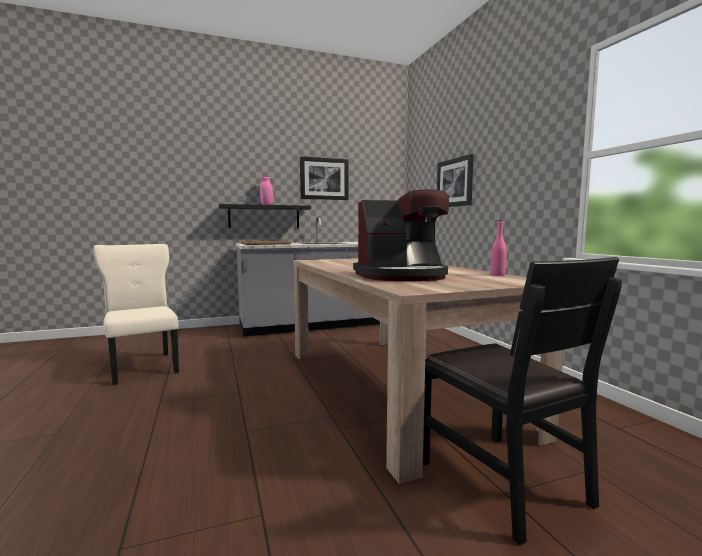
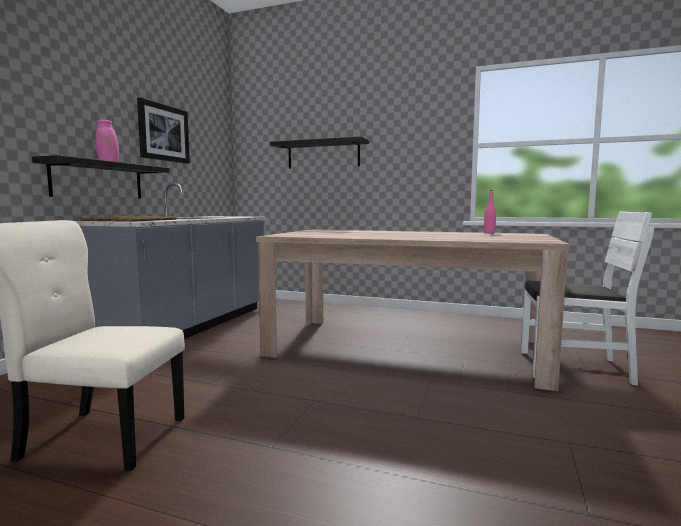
camera: 50 degrees left, 0 degrees up
(401, 276) = (464, 237): coffee machine -> none
(455, 182) = (323, 154): picture -> black shelf
(502, 480) = (573, 367): black chair -> white chair

